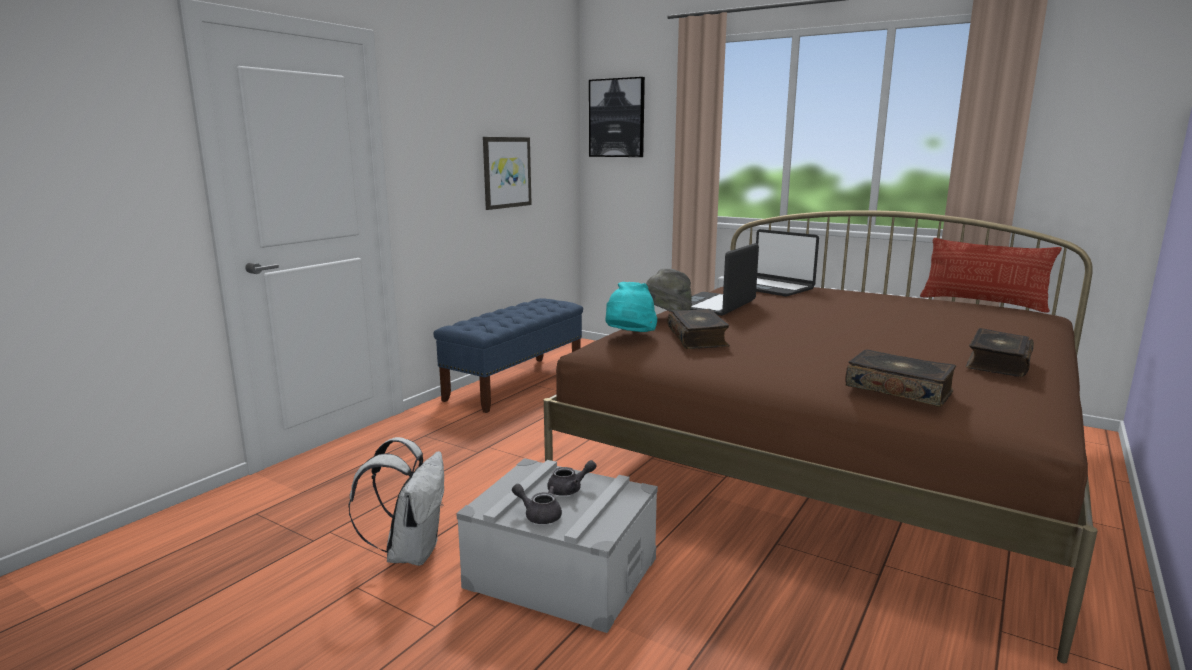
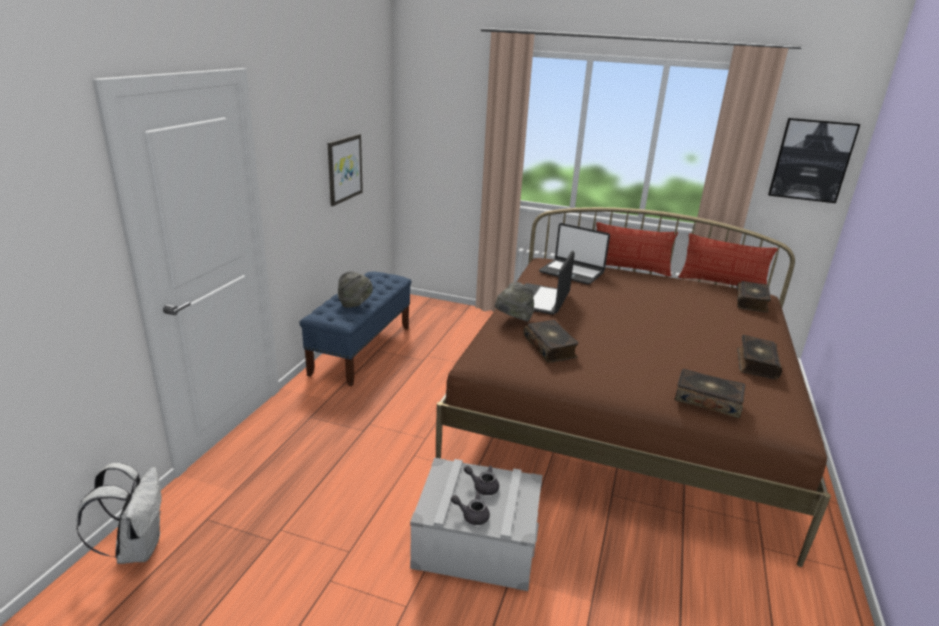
camera: 15 degrees left, 10 degrees up
(411, 552) = (356, 540): white backpack -> white backpack (138, 548)
(502, 318) = (355, 303): none -> grey hat
(570, 489) = (482, 486): grey teapot -> grey teapot turned 120 degrees counterclockwise
(617, 118) = (429, 109): picture -> picture (811, 160)
(629, 336) = (498, 348): turquoise hat -> none
(854, 289) = (629, 269): none -> pillow
(1020, 316) = (752, 302): none -> book

